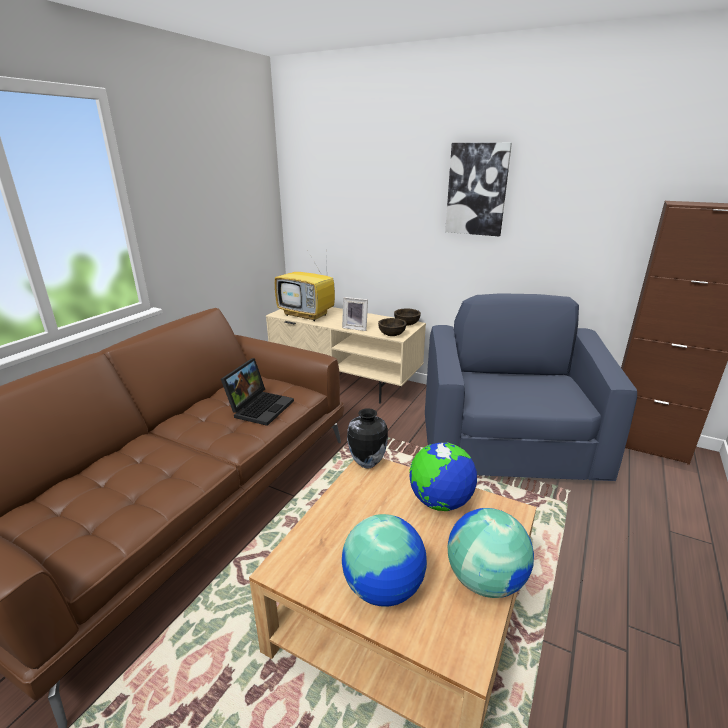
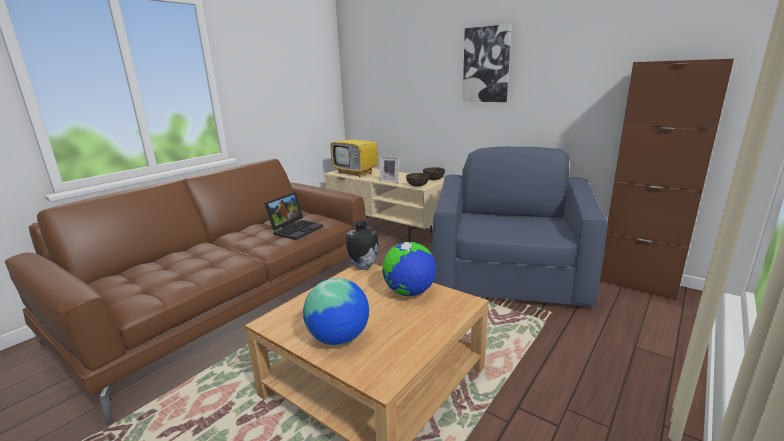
camera: 10 degrees right, 5 degrees down
(484, 580) = (420, 339): globe -> none

